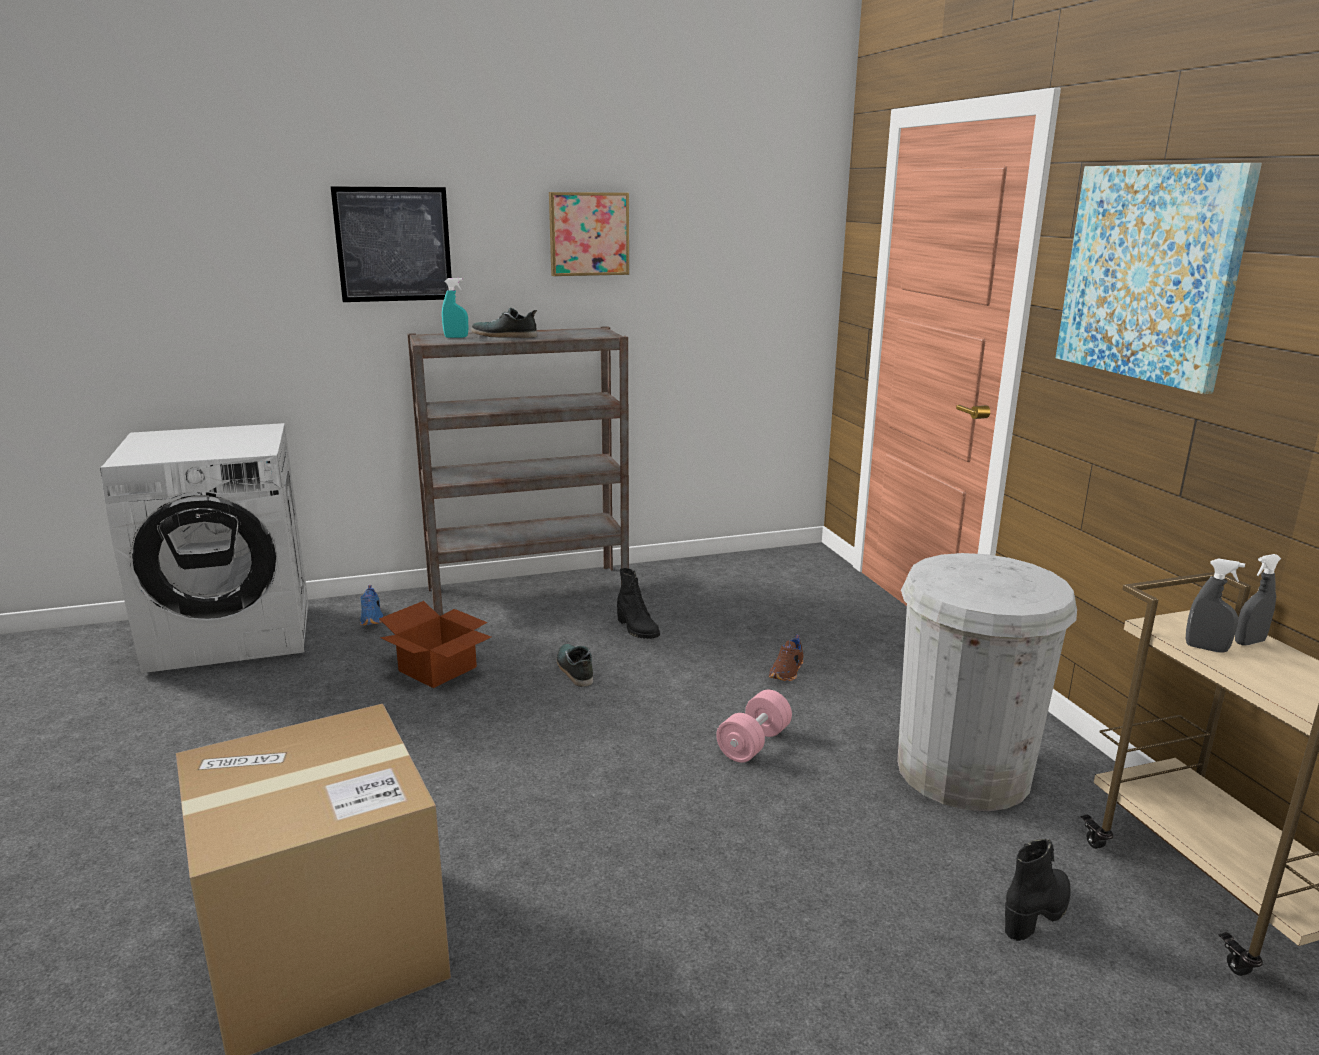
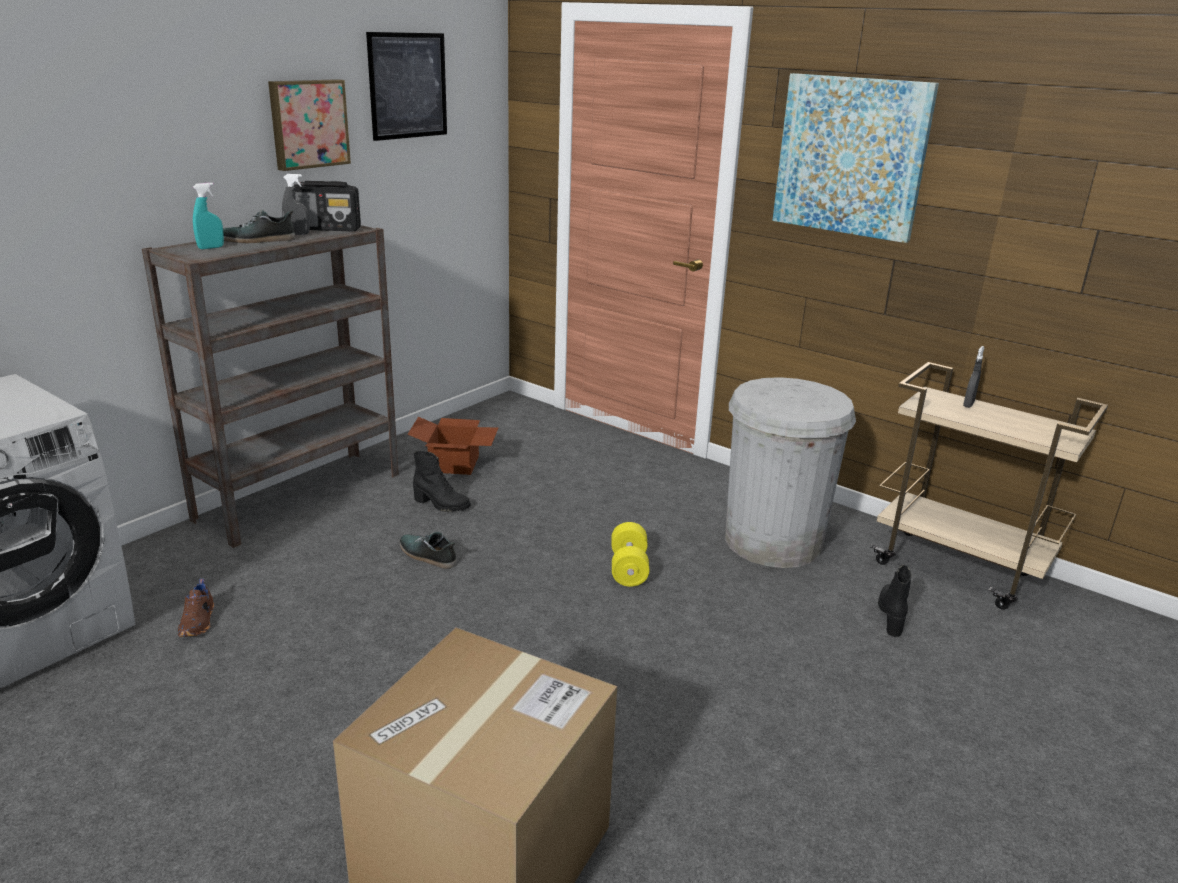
camera: 35 degrees left, 5 degrees up
(372, 618) = (164, 567): blue shoe -> none
(393, 244) = (115, 148): picture -> picture (408, 86)
(438, 670) = (300, 596): cardboard box -> cardboard box (455, 464)
(580, 333) = (327, 229): none -> radio
(753, 743) = (628, 569): pink dumbbell -> yellow dumbbell
(787, 672) = (594, 505): brown shoe -> brown shoe (199, 622)
(1206, 648) = (956, 414): grey spray bottle -> grey spray bottle (297, 234)

